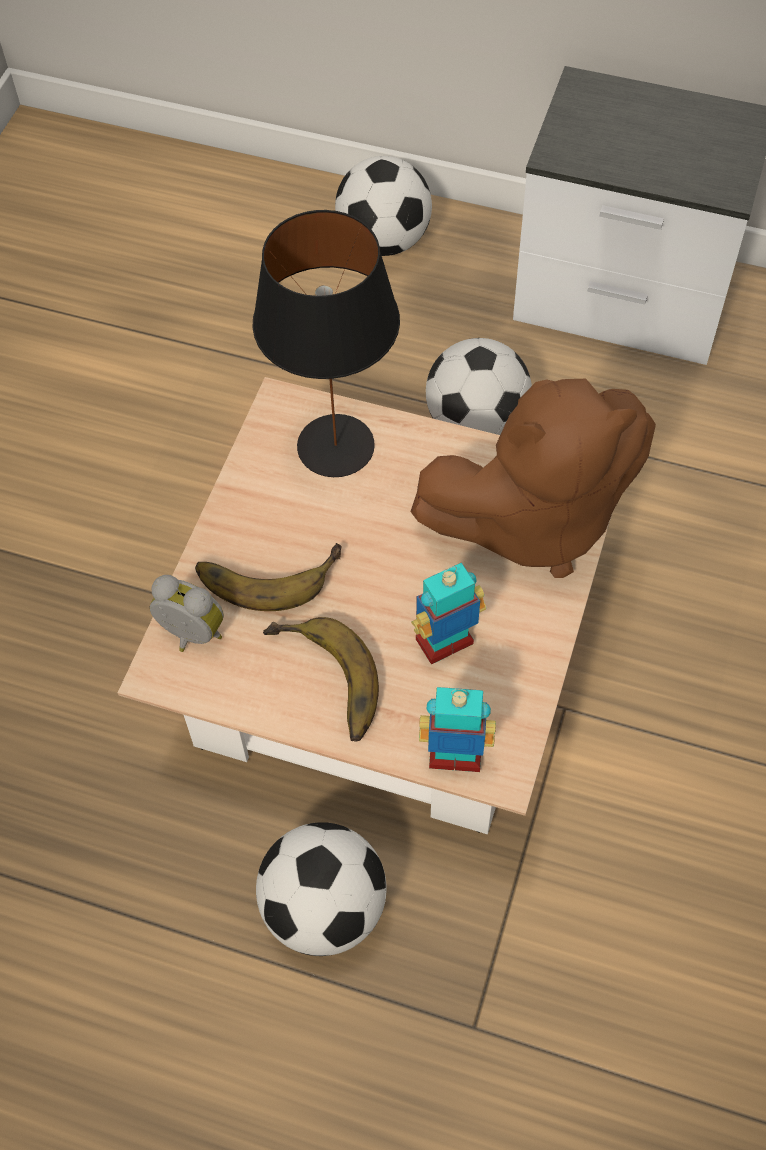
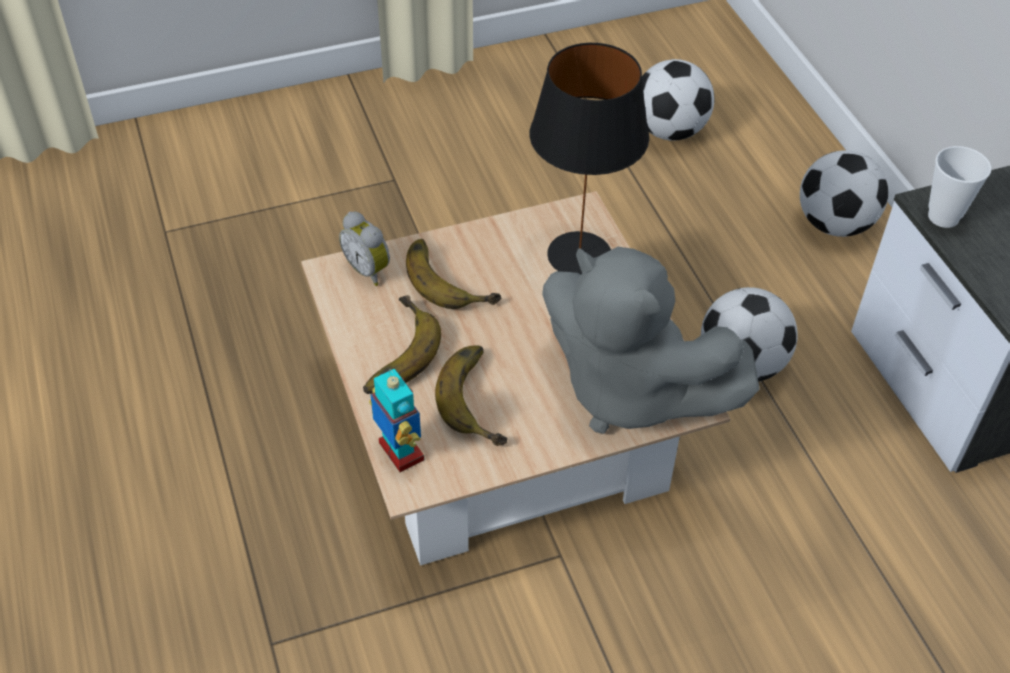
camera: 50 degrees right, 10 degrees down
(190, 636) = (369, 270): alarm clock -> alarm clock turned 150 degrees clockwise
(324, 908) = (292, 505): football -> football (669, 131)
(445, 643) = (482, 398): toy robot -> banana
(533, 518) = (629, 390): brown plush toy -> grey plush toy
(581, 156) = (943, 217): none -> cup

